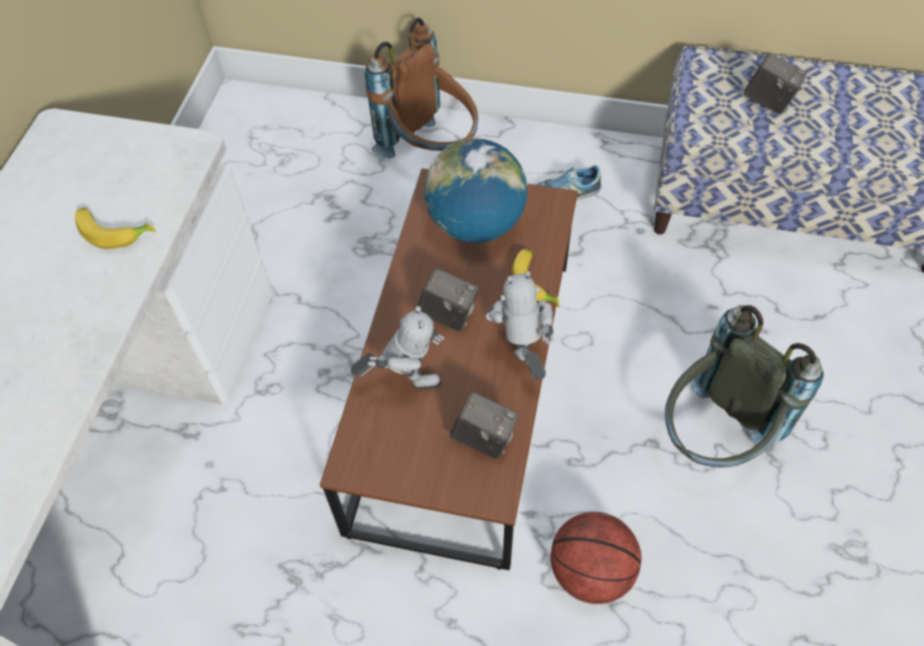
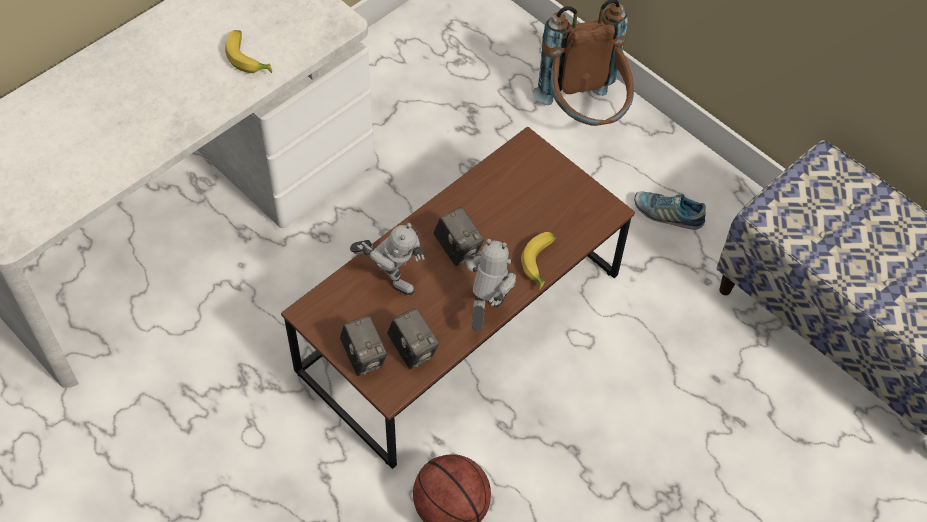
camera: 30 degrees right, 0 degrees up
(476, 224) = (533, 194): globe -> none
(713, 438) = (626, 477): grey backpack -> none
(768, 101) = (852, 226): camera -> camera (364, 357)

